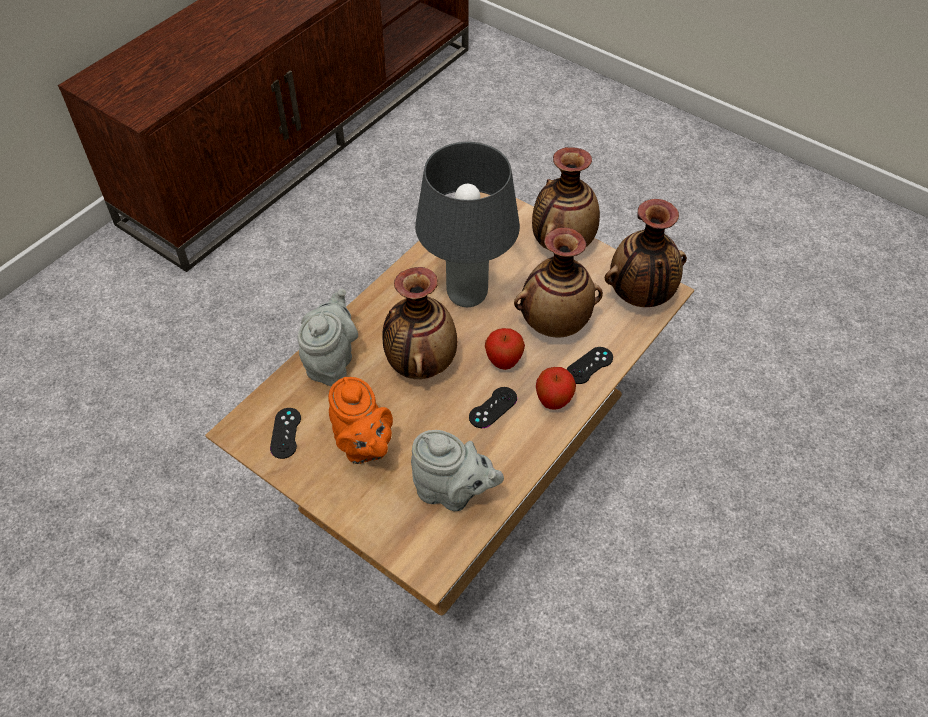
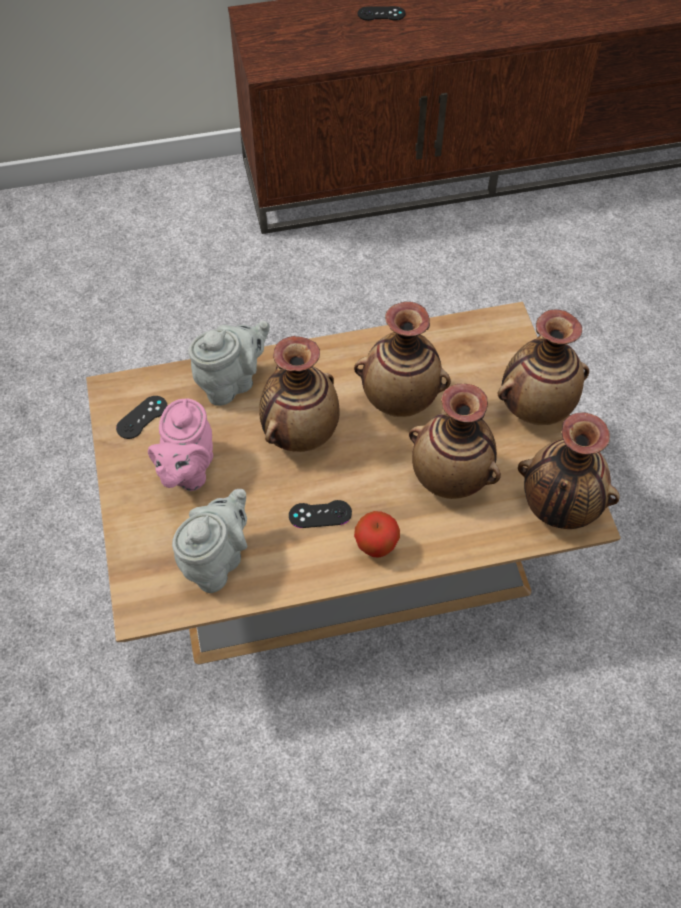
camera: 40 degrees right, 5 degrees up
(363, 446) = (187, 471): orange teapot -> pink teapot
(452, 492) = (216, 561): grey teapot -> grey teapot turned 120 degrees counterclockwise
(467, 294) = (400, 399): grey table lamp -> vase
(503, 362) = (369, 481): apple -> none
(589, 365) = (441, 538): black game controller -> black game controller (381, 14)

